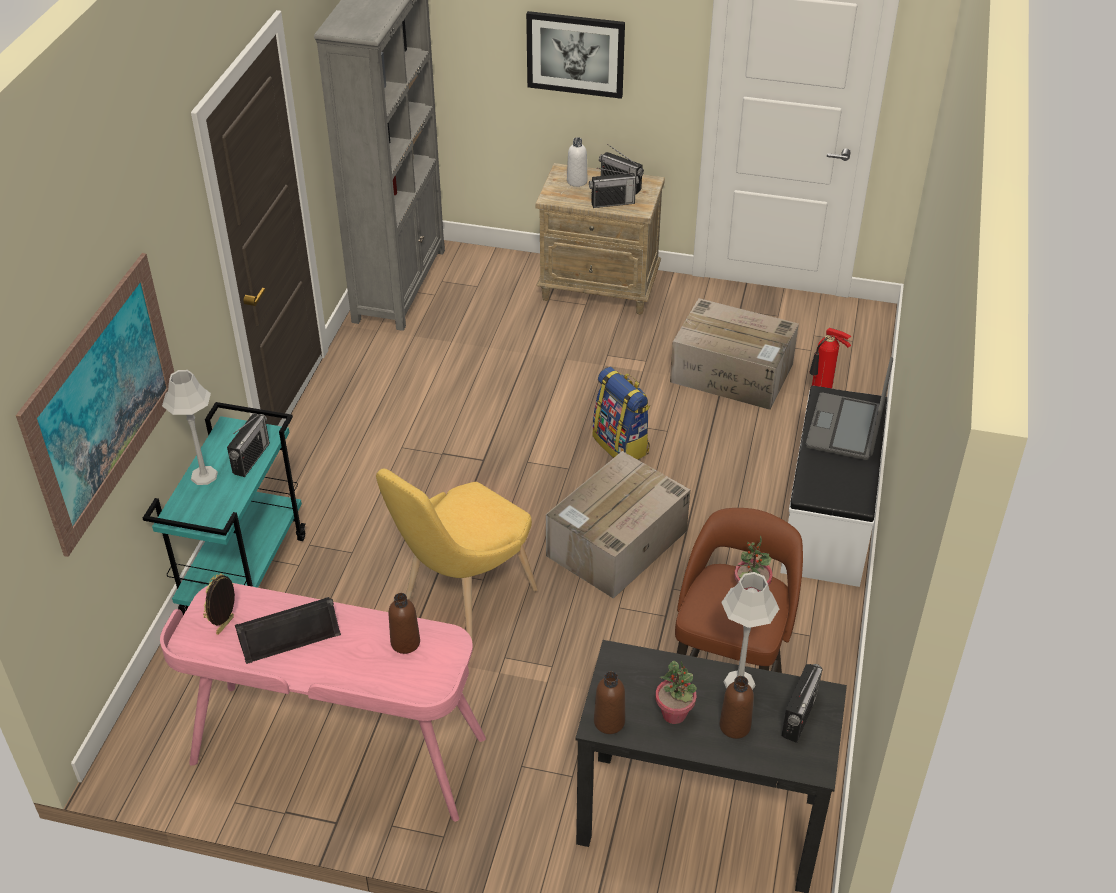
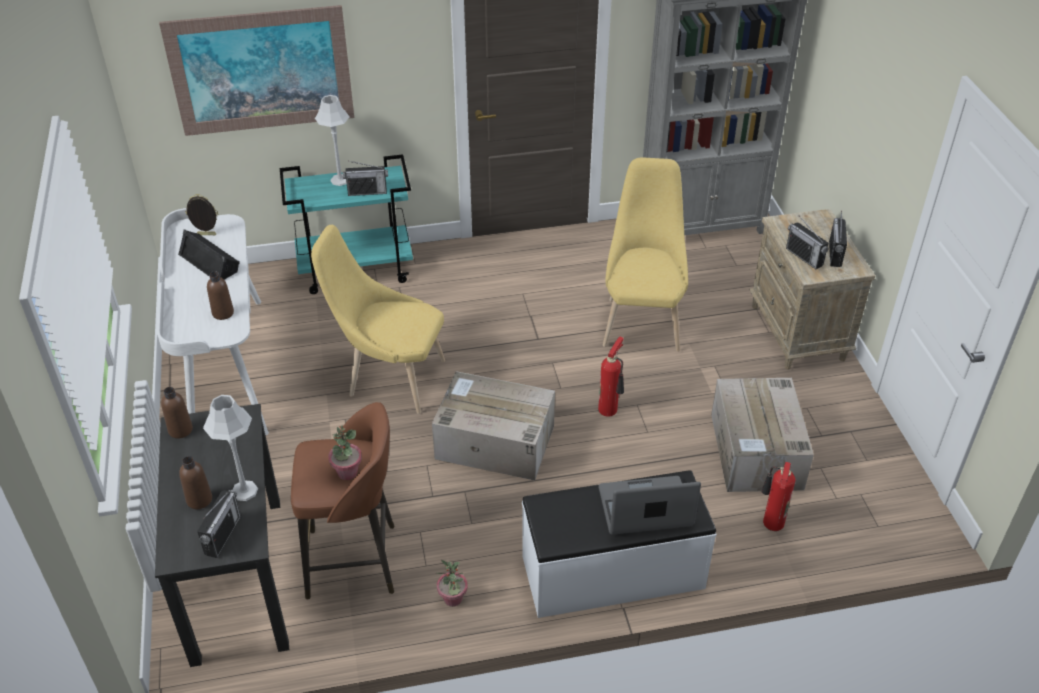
camera: 65 degrees right, 0 degrees up
(337, 752) = (225, 368): pink desk -> white desk
(510, 377) = (642, 320): none -> yellow chair
(575, 54) = (868, 120): picture -> none
(577, 181) = (815, 228): white bottle -> none
(622, 444) = (610, 409): backpack -> fire extinguisher
(674, 714) = (200, 462): potted plant -> potted plant (453, 599)
(799, 716) = (222, 535): radio -> radio turned 75 degrees counterclockwise

